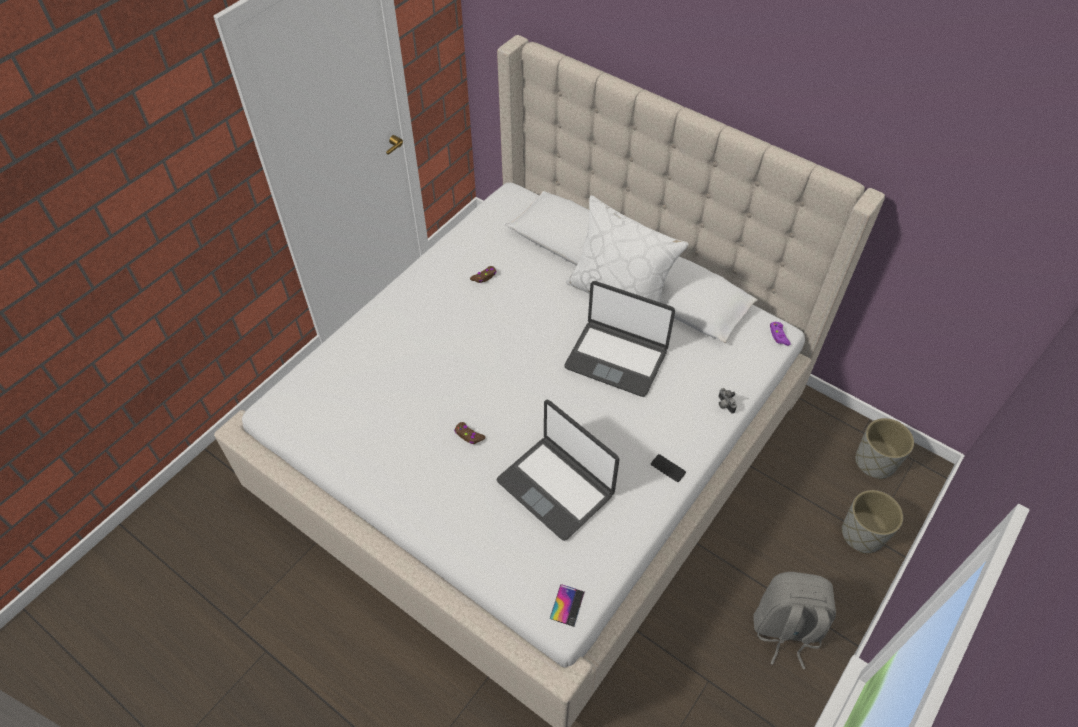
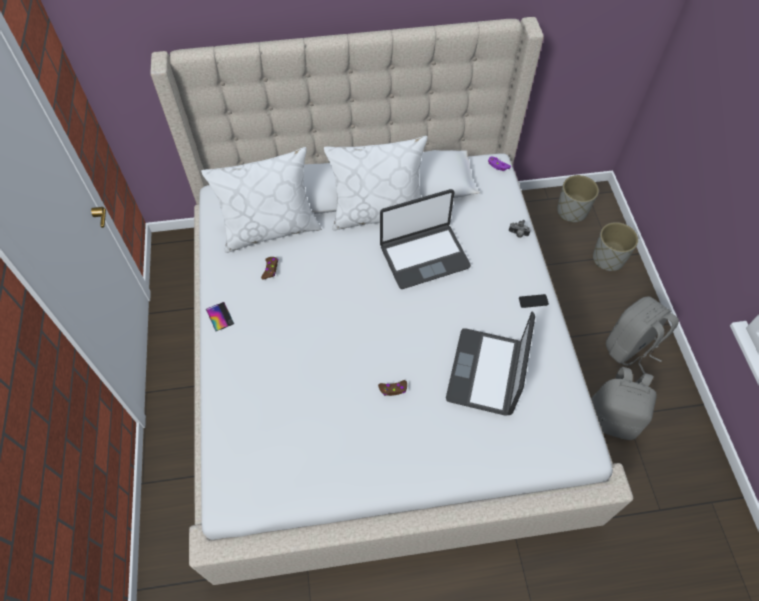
camera: 45 degrees left, 5 degrees up
(520, 247) = (270, 229): none -> white pillow
(556, 487) = (486, 372): laptop -> laptop turned 105 degrees clockwise
(567, 605) = (578, 440): phone -> phone (220, 316)
(691, 671) = (612, 419): none -> grey backpack

